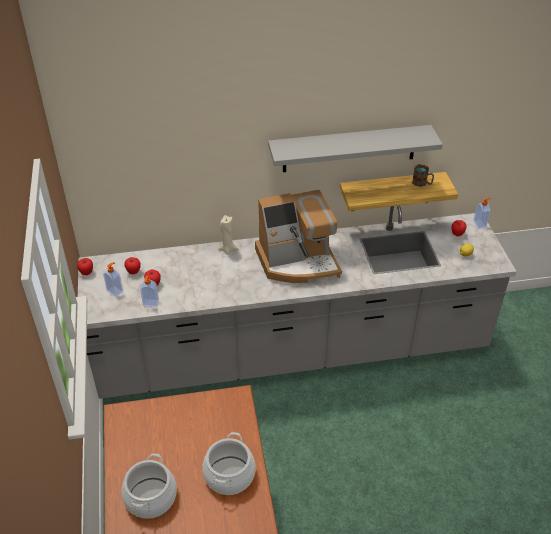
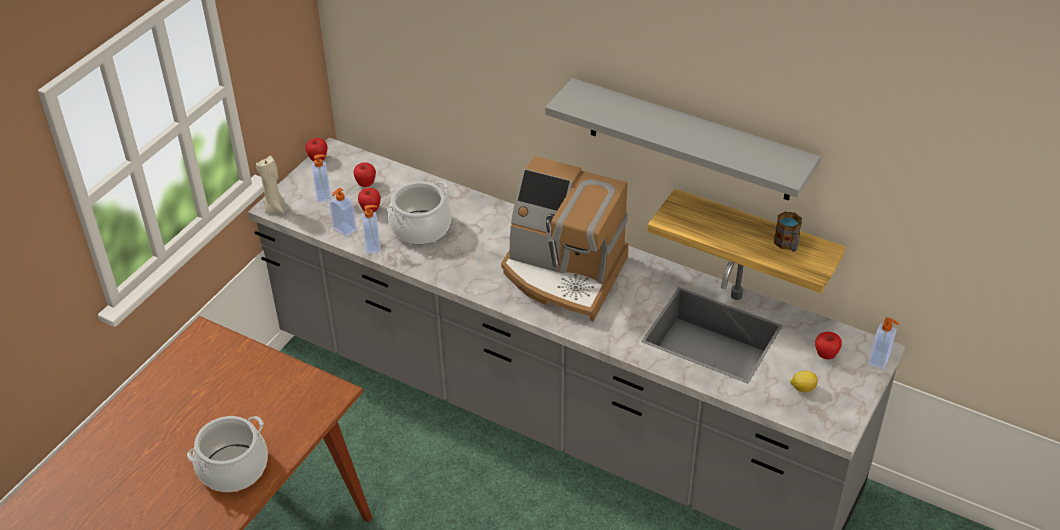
camera: 40 degrees right, 0 degrees up
(151, 497) = (139, 438): cooking pot -> cooking pot (421, 228)
(179, 303) = (373, 246): none -> soap dispenser
(228, 249) = (497, 213): beige candle -> beige candle (275, 207)

